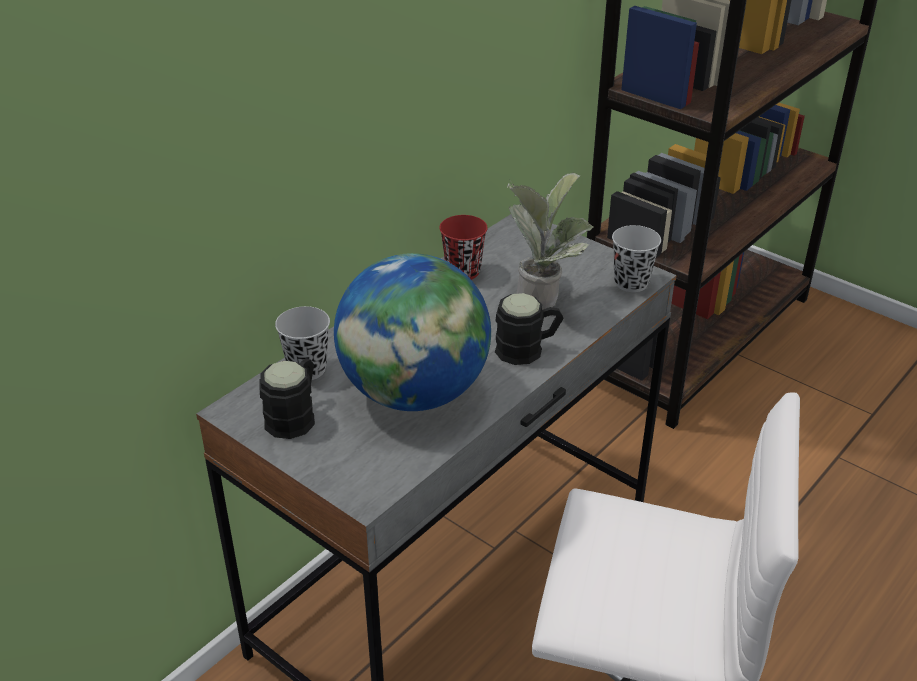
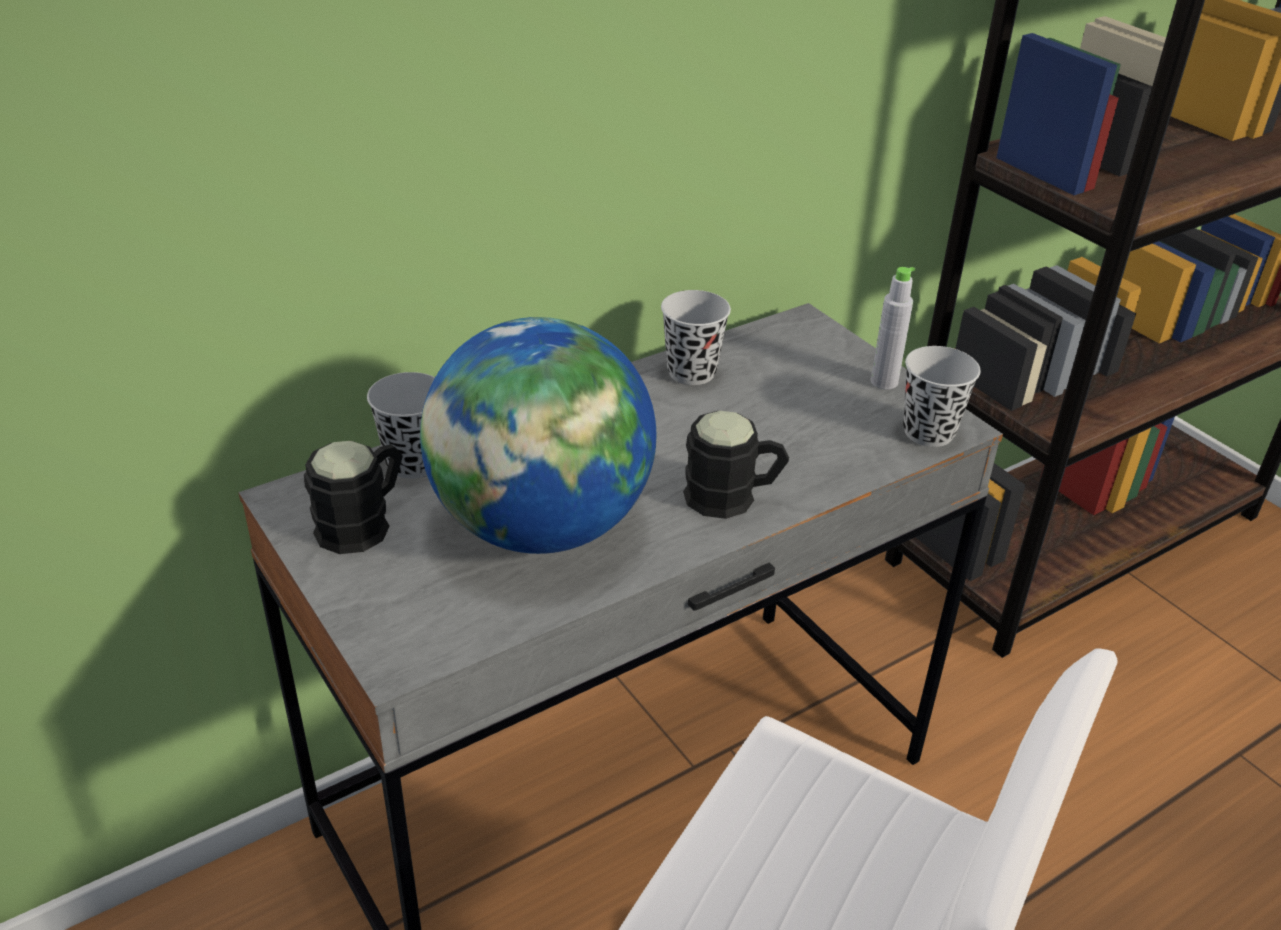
camera: 15 degrees right, 0 degrees up
(463, 271) = (691, 372): red cup -> black cup
(545, 297) = (791, 429): potted plant -> none
(590, 255) = (884, 382): none -> grey bottle

